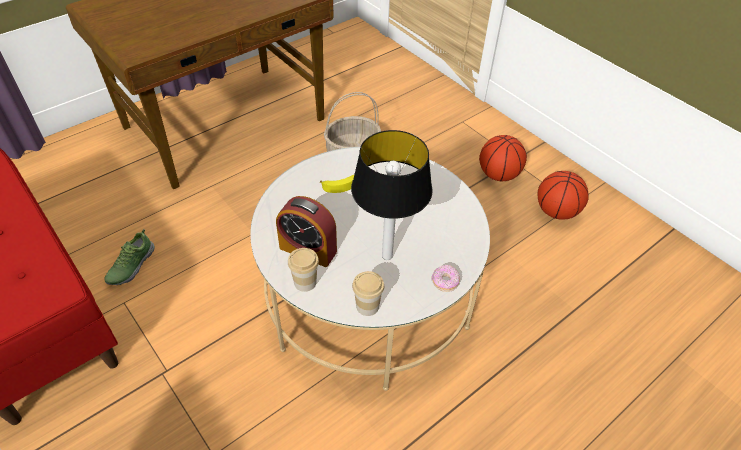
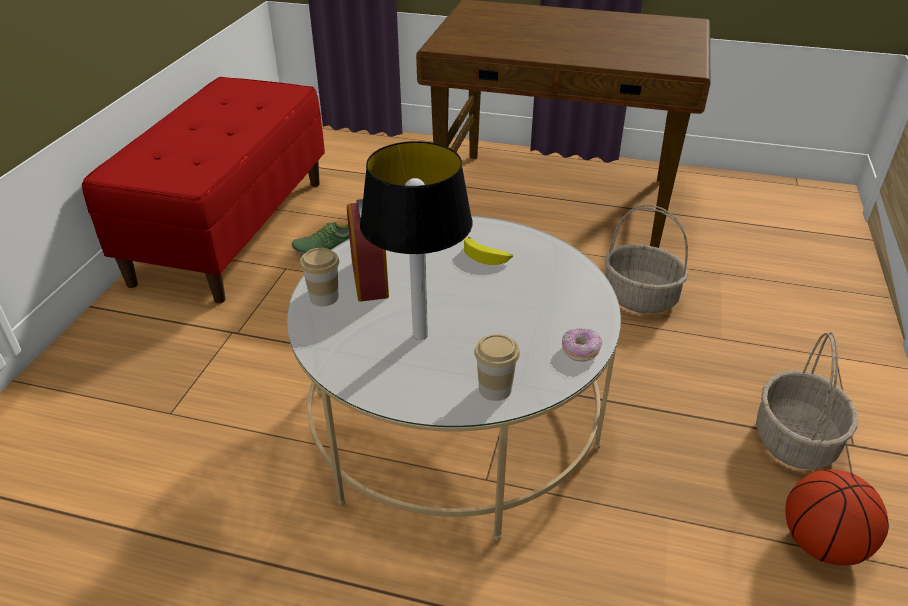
camera: 55 degrees right, 10 degrees down
(367, 306) = (332, 354): cup -> cup (495, 389)
(445, 282) = (428, 398): donut -> donut (580, 351)
(498, 175) = (795, 441): basketball -> basket

